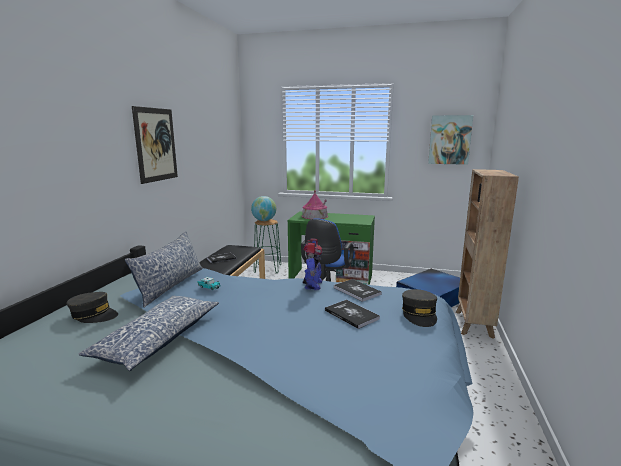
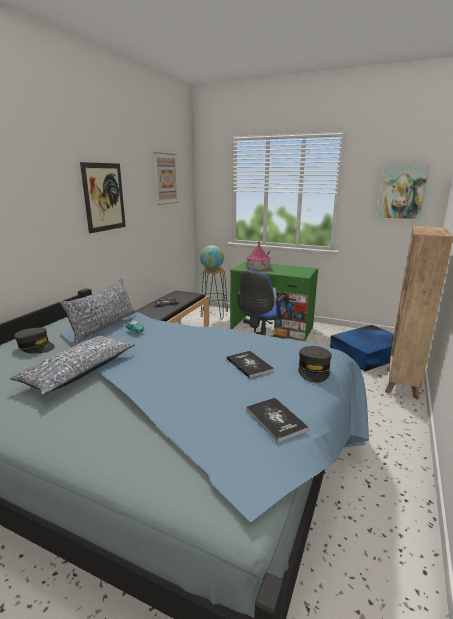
camera: 10 degrees right, 5 degrees up
(215, 127) = (166, 178): none -> picture
(312, 285) = (226, 334): toy robot -> none
(357, 291) = (265, 343): book -> book (275, 420)

